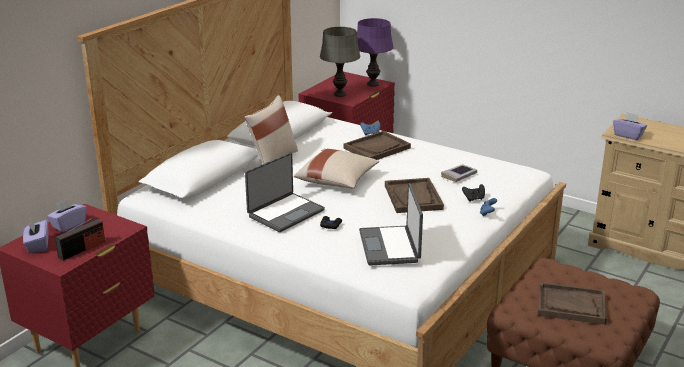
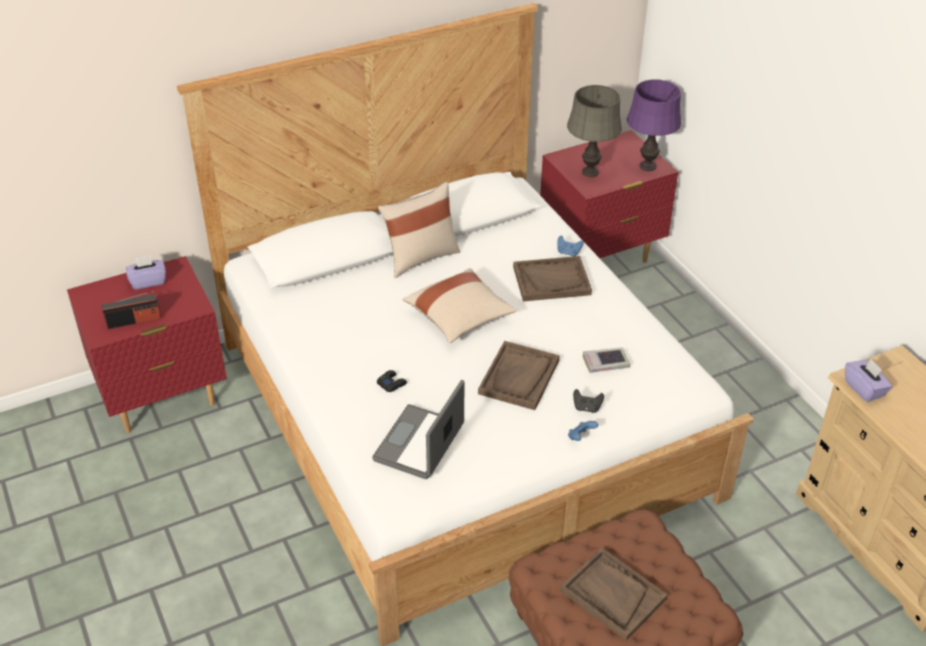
camera: 30 degrees right, 15 degrees up
(38, 245) = (102, 299): purple tissue box -> none
(285, 213) = (361, 346): laptop -> none

